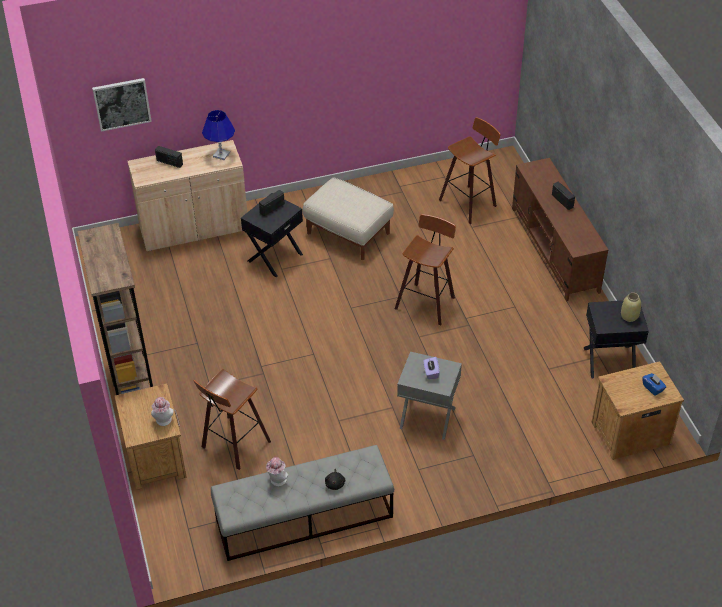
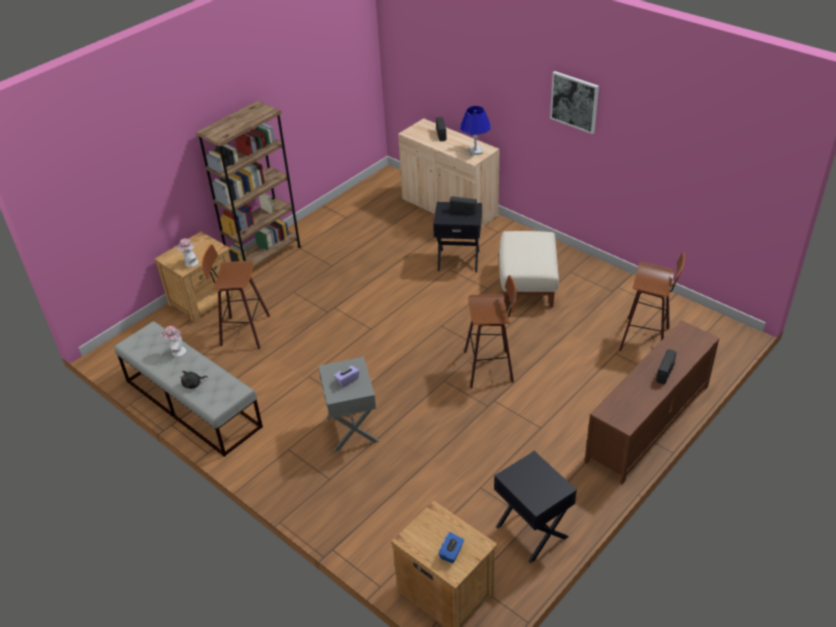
camera: 60 degrees right, 5 degrees down
(122, 103) = (427, 63): picture -> picture (574, 101)
(629, 316) = (542, 491): beige vase -> none

